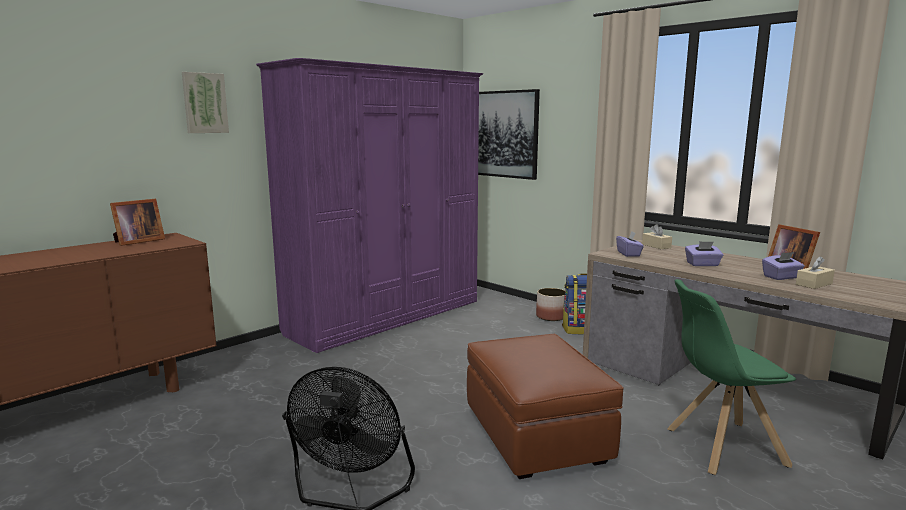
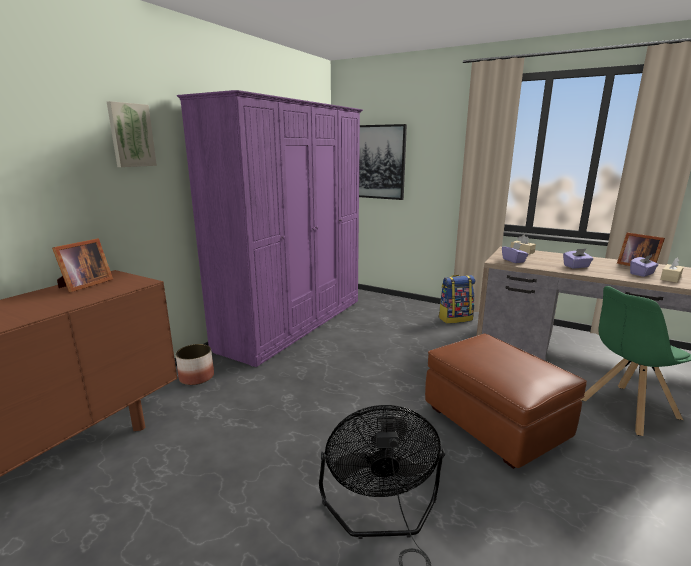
camera: 15 degrees left, 5 degrees up
(551, 317) = (423, 309): planter -> planter (196, 377)

